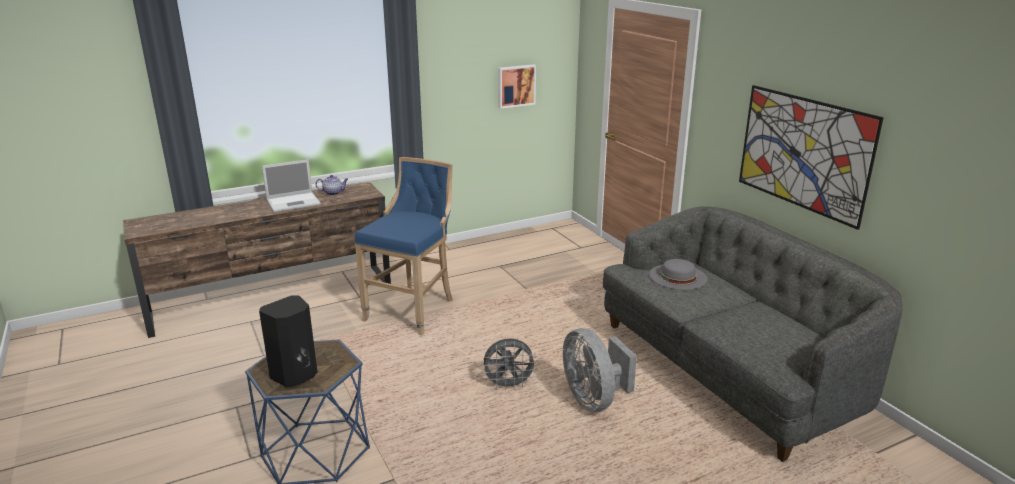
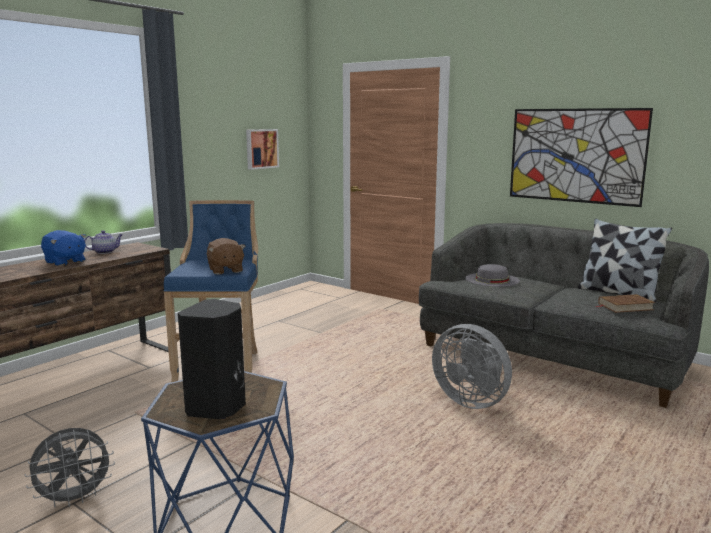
camera: 25 degrees left, 10 degrees down
(294, 202) = (65, 262): laptop -> blue plush toy
(407, 232) = (225, 270): none -> brown plush toy
(509, 385) = (383, 407): grey fan -> grey fan (75, 499)
(771, 346) = (625, 306): none -> brown book
(797, 324) = (618, 293): none -> pillow

